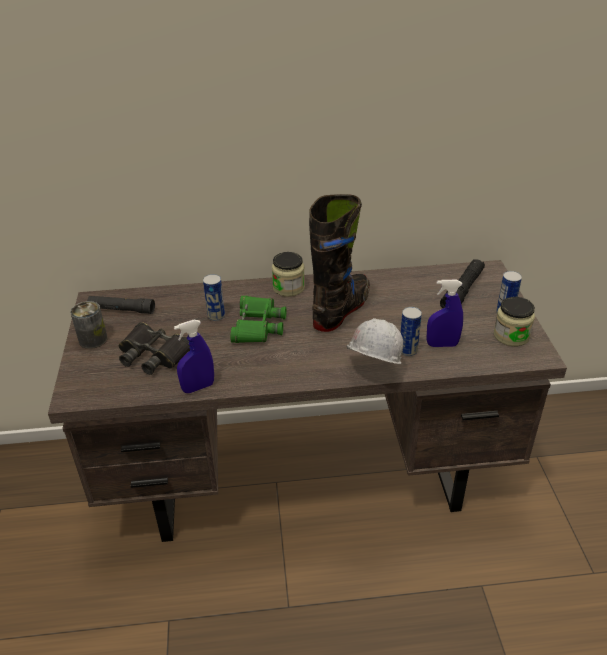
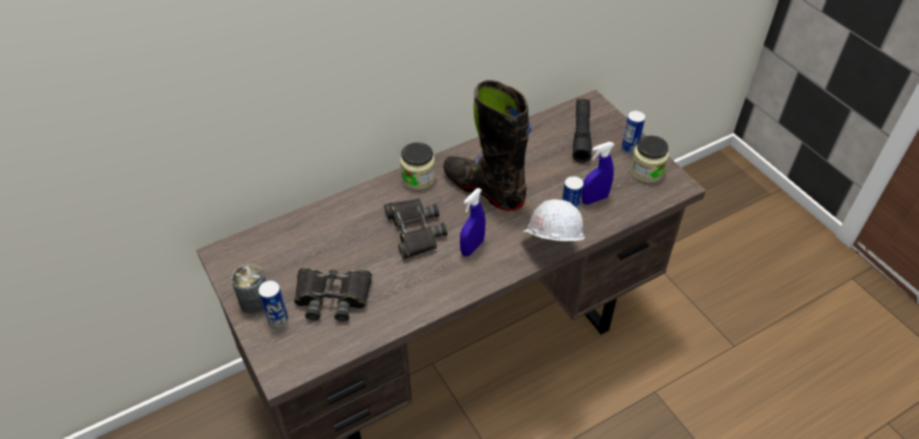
camera: 25 degrees left, 10 degrees up
(121, 310) = (261, 256): black flashlight -> none
(198, 387) = (401, 319): blue spray bottle -> blue spray bottle (472, 247)
(216, 316) = (366, 233): can -> can (278, 320)
(257, 325) = (414, 231): green binoculars -> black binoculars
(341, 310) = (484, 189): black boot -> black boot turned 60 degrees counterclockwise

